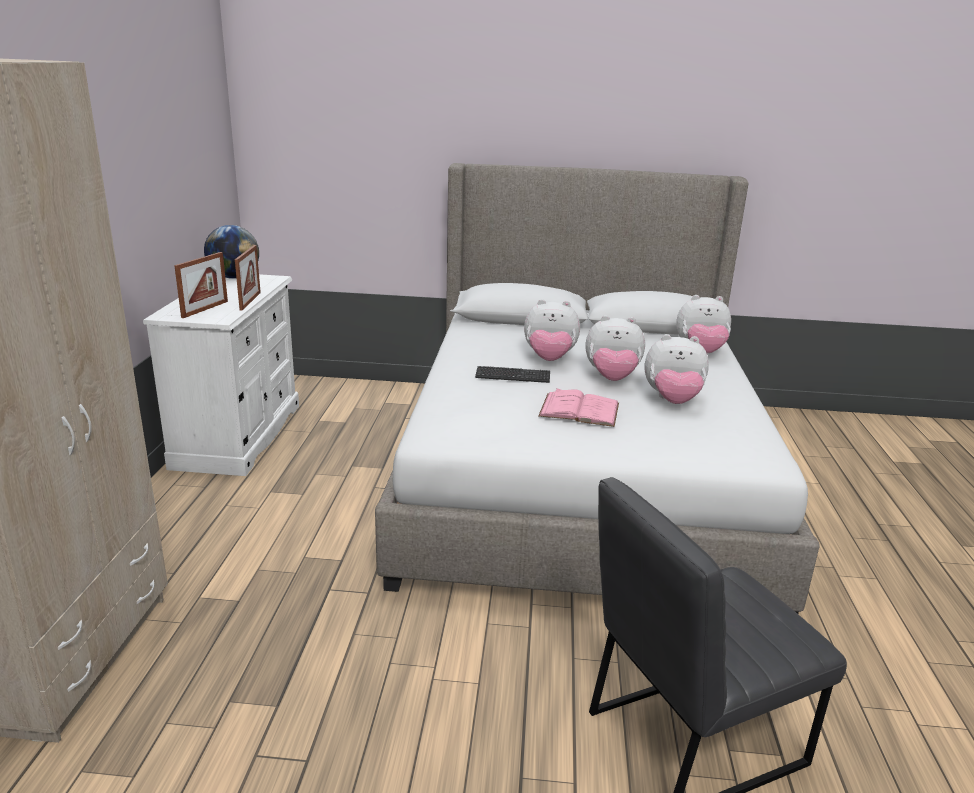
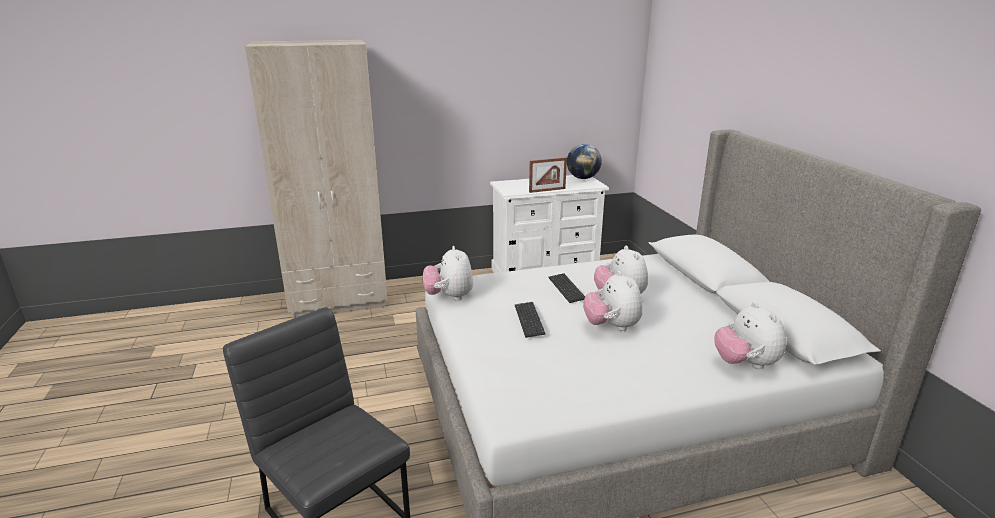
camera: 70 degrees right, 0 degrees up
(205, 309) = (520, 186): picture frame -> none
(579, 409) = (529, 320): pink book -> keyboard
(672, 401) = (595, 359): plush toy -> plush toy (449, 297)

